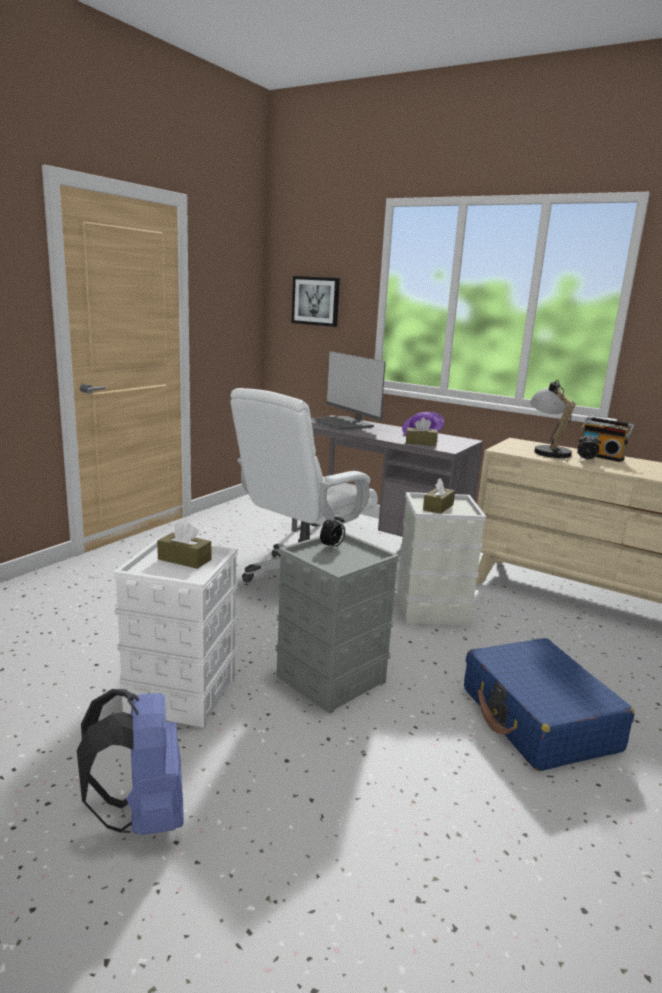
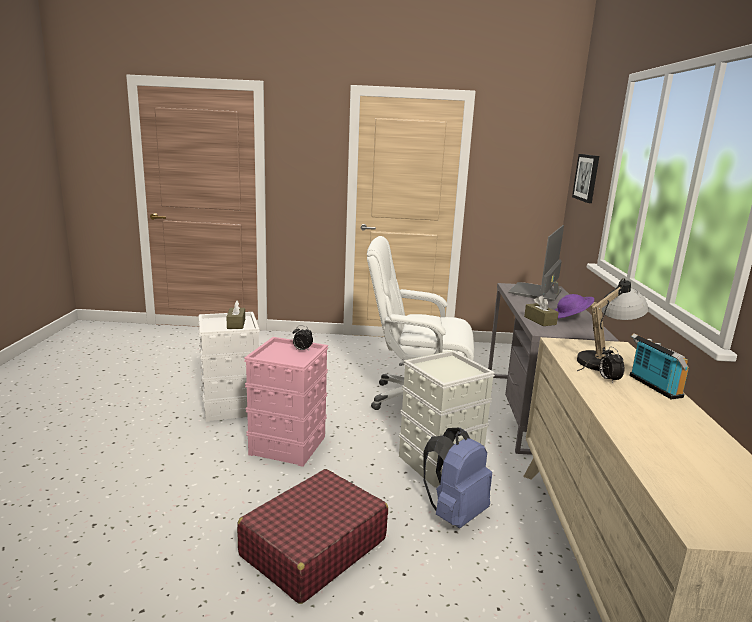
camera: 60 degrees right, 0 degrees up
(143, 815) = (128, 429): blue backpack -> blue backpack (454, 513)
(331, 678) = (289, 445): grey storage box -> pink storage box
(438, 507) = (444, 368): brown tissue box -> none
(538, 719) = (313, 547): blue suitcase -> red suitcase
(601, 456) = (652, 386): radio -> radio turned 150 degrees clockwise

